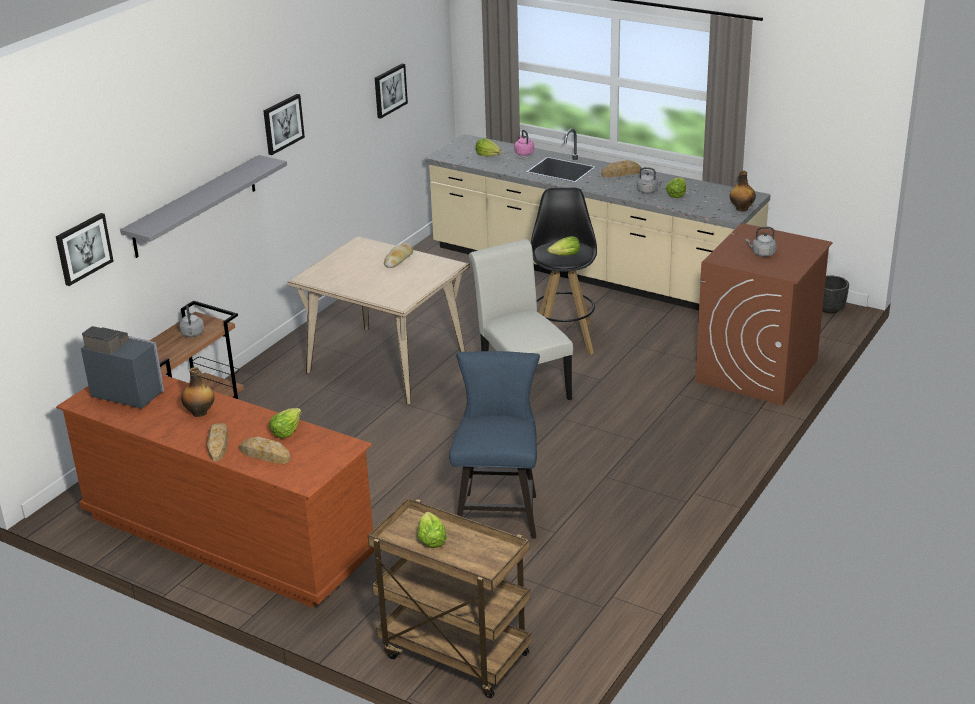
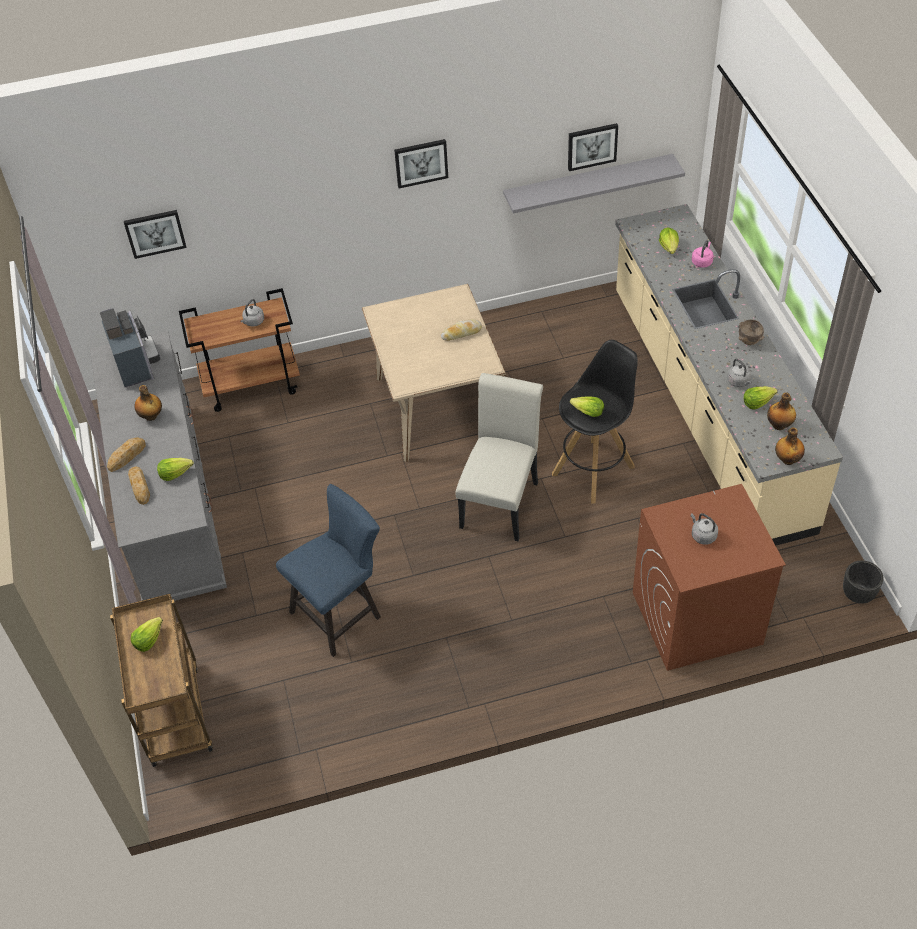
camera: 45 degrees right, 20 degrees up
(195, 206) = (294, 217): grey shelf -> grey shelf (588, 183)
(227, 535) = (170, 503): brown dresser -> grey dresser
(621, 173) = (748, 341): bread -> brown bowl
(708, 198) = (779, 425): none -> bottle

